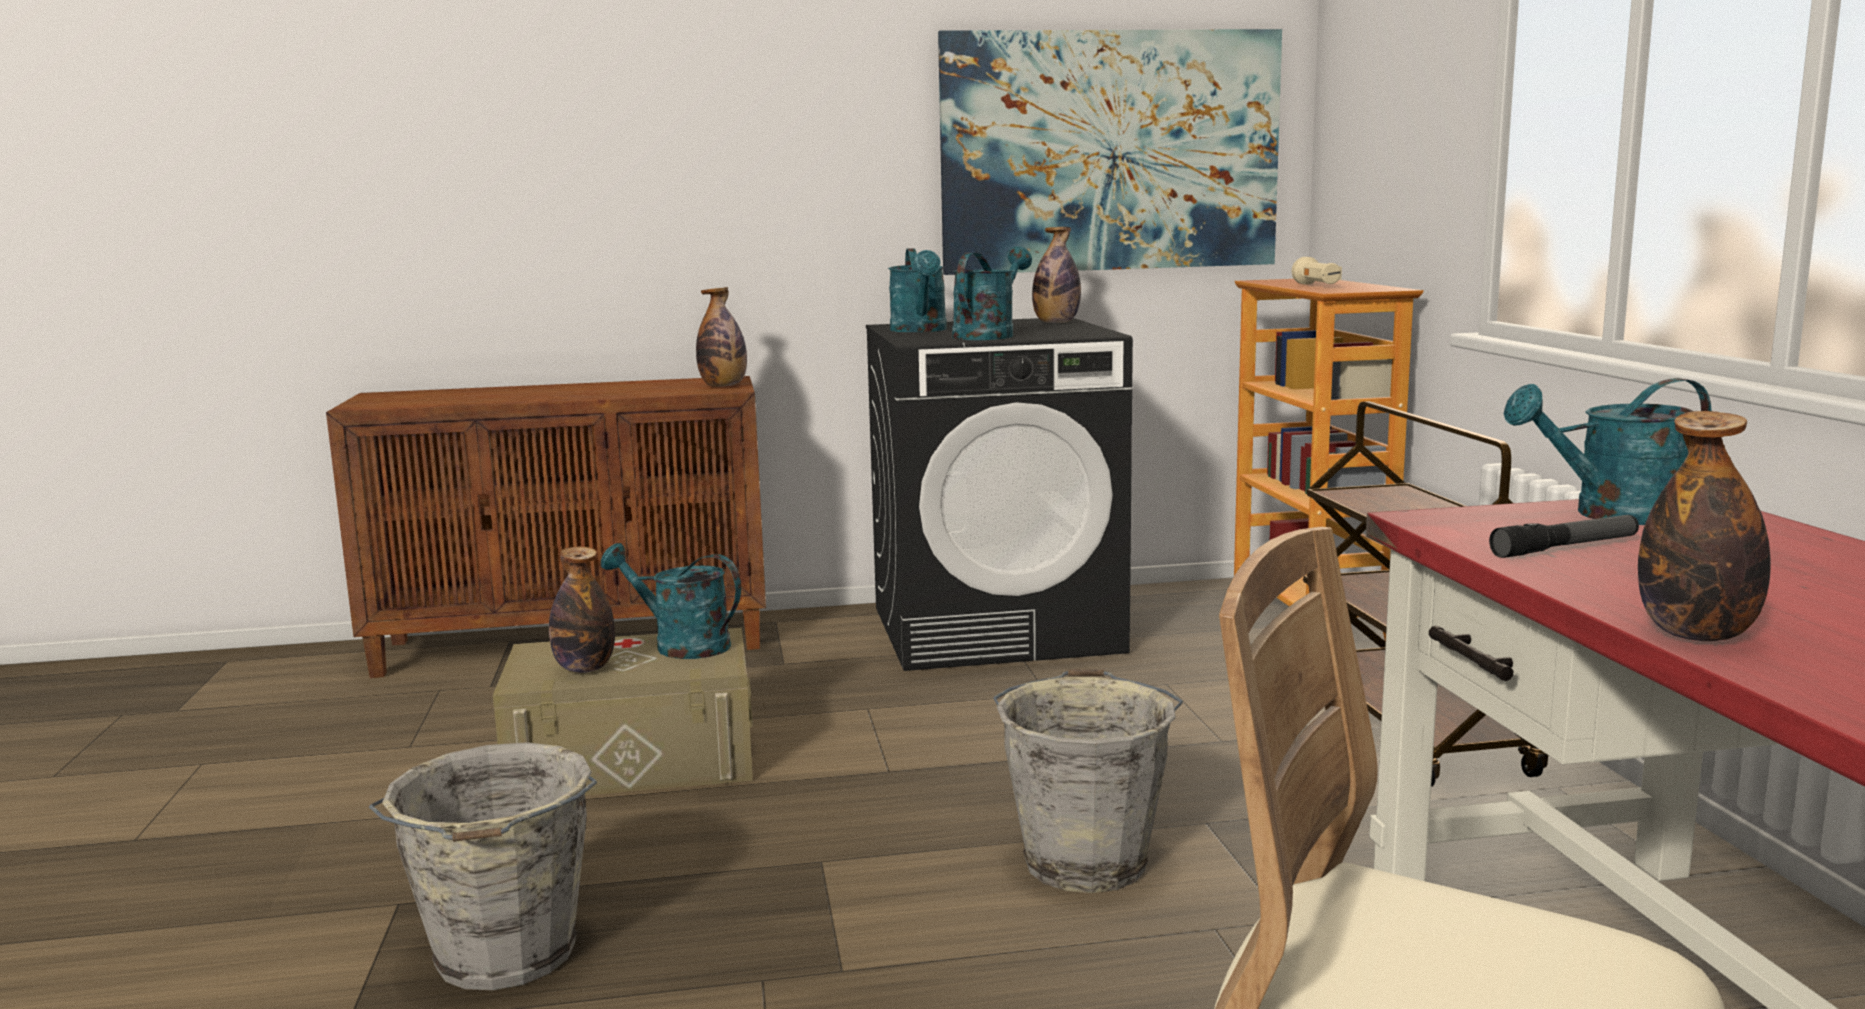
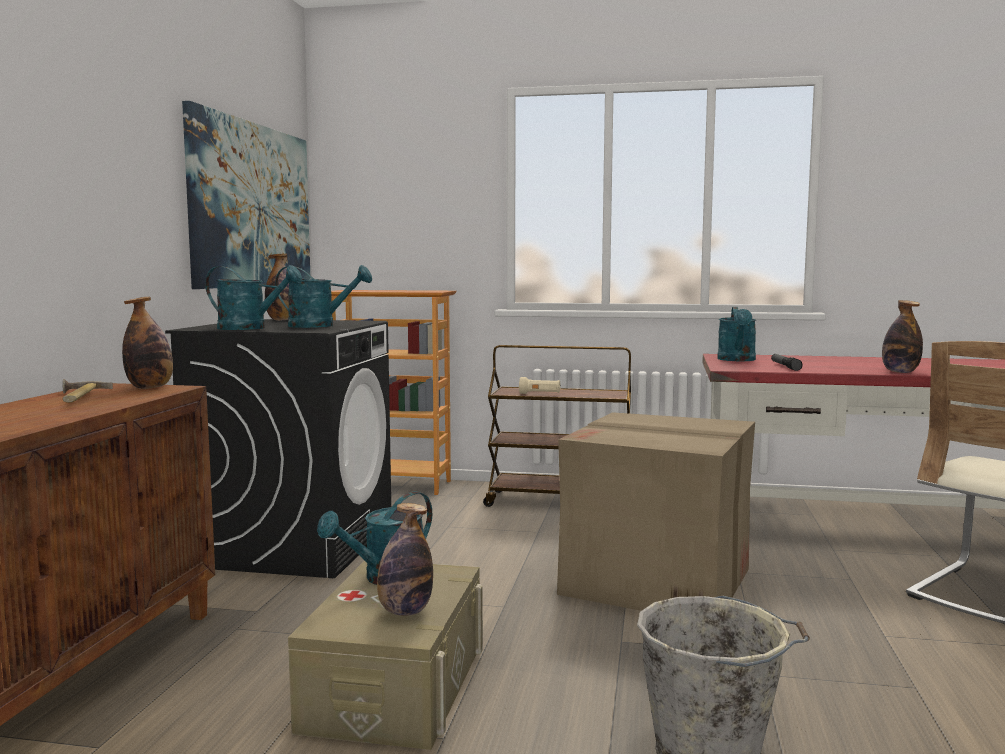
camera: 70 degrees left, 5 degrees down
(646, 386) = (77, 398): none -> hammer
(989, 335) = (320, 326): turquoise watering can -> turquoise watering can turned 135 degrees clockwise
(1085, 860) = (658, 581): grey bucket -> cardboard box
(1317, 286) = (396, 291): beige flashlight -> beige flashlight (540, 394)

